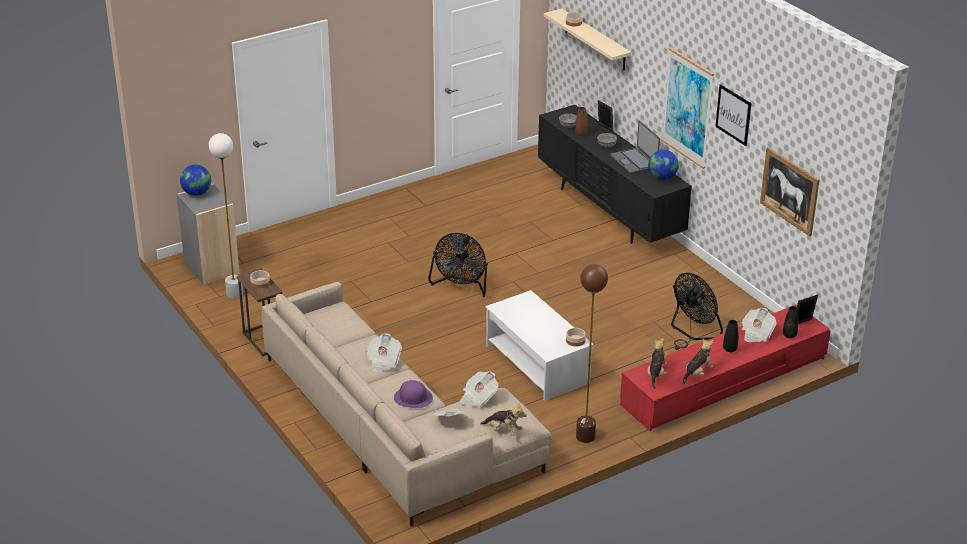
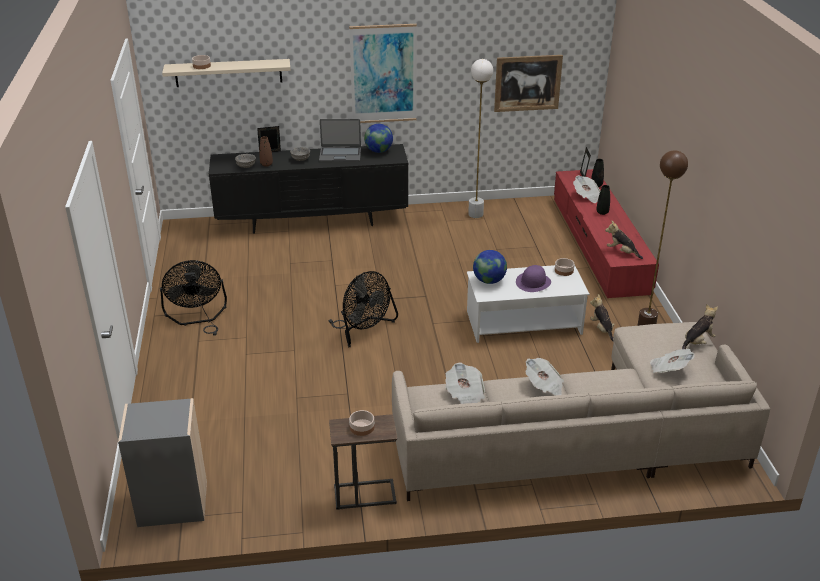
camera: 65 degrees left, 0 degrees up
(197, 193) = (136, 423): globe -> globe (489, 281)
(234, 294) = (247, 496): white floor lamp -> white floor lamp (475, 214)
(413, 397) = (619, 382): purple hat -> purple hat (533, 282)
(478, 397) = (637, 343): newspaper -> newspaper (465, 394)
(689, 331) = (521, 237): black fan -> black fan (198, 318)
(697, 373) = (629, 234): plush toy -> plush toy (602, 330)
(733, 115) = (448, 50): picture -> none

